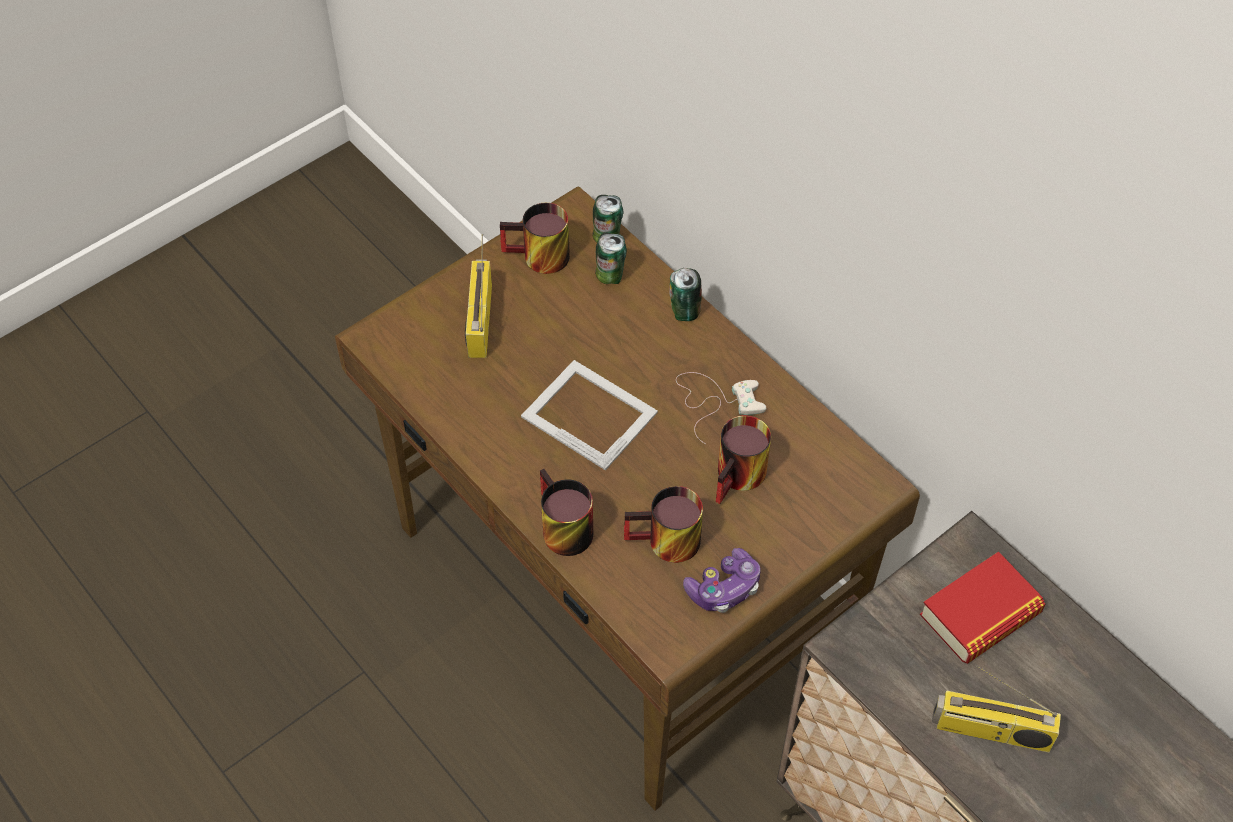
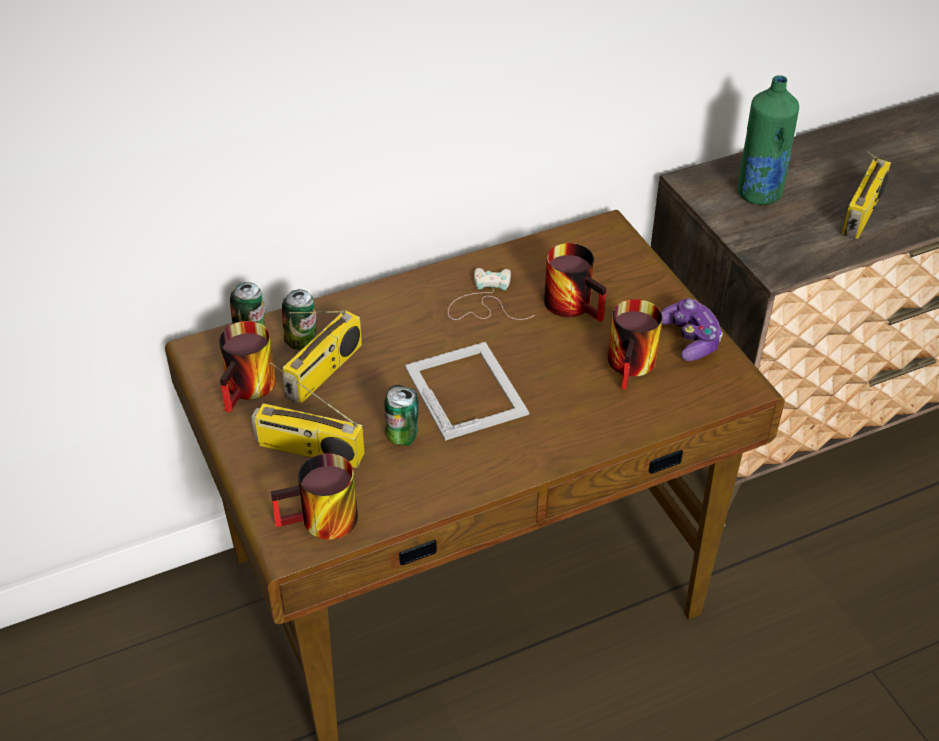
camera: 75 degrees left, 10 degrees down
(559, 529) = (597, 436): mug -> mug (321, 524)
(576, 303) = (324, 372): none -> radio
(588, 413) = (466, 389): picture frame -> picture frame turned 105 degrees clockwise
(684, 312) = (372, 300): can -> can (402, 437)
(980, 614) = (758, 193): book -> green bottle

